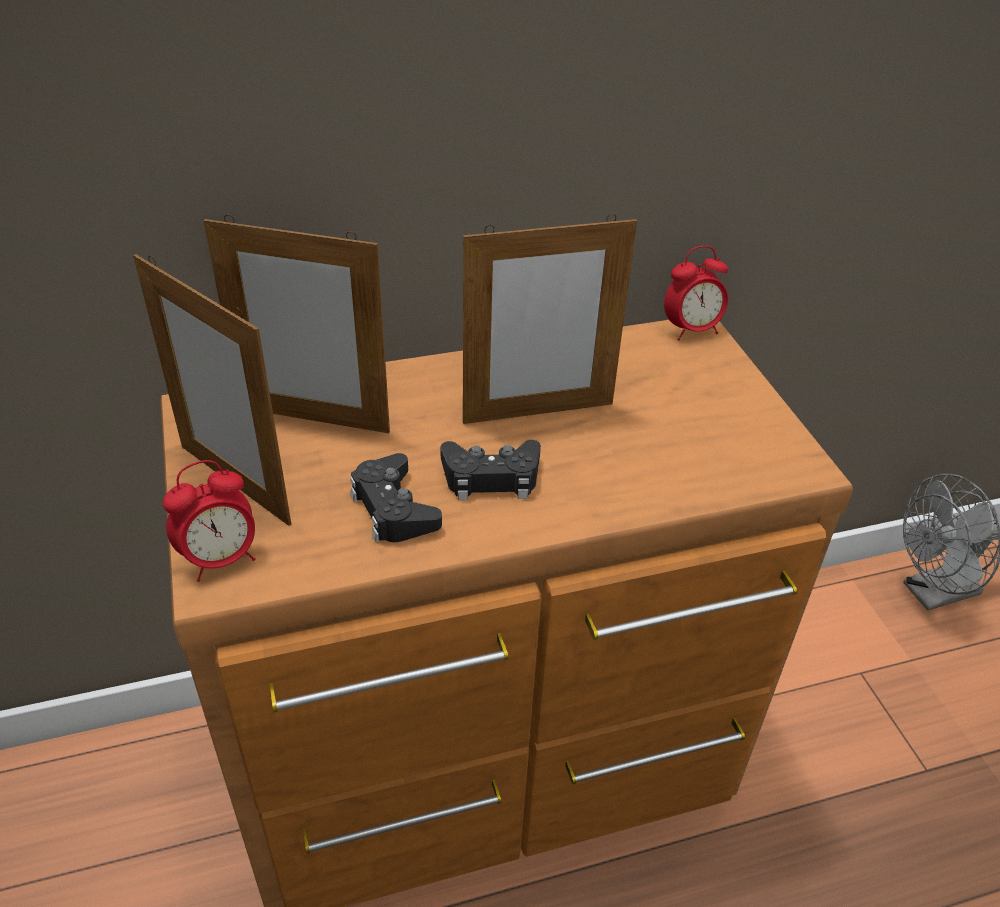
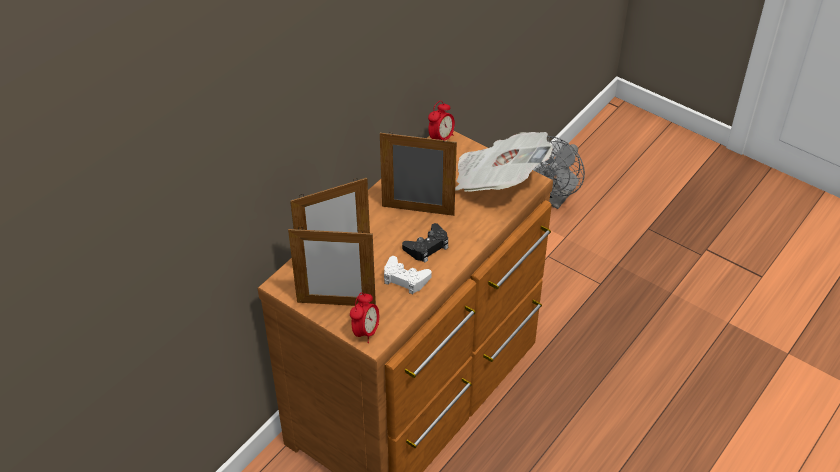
camera: 35 degrees left, 5 degrees up
(393, 508) = (405, 279): black game controller -> white game controller
(538, 413) = (418, 210): picture frame -> picture frame turned 120 degrees counterclockwise
(737, 436) = (498, 180): none -> newspaper

